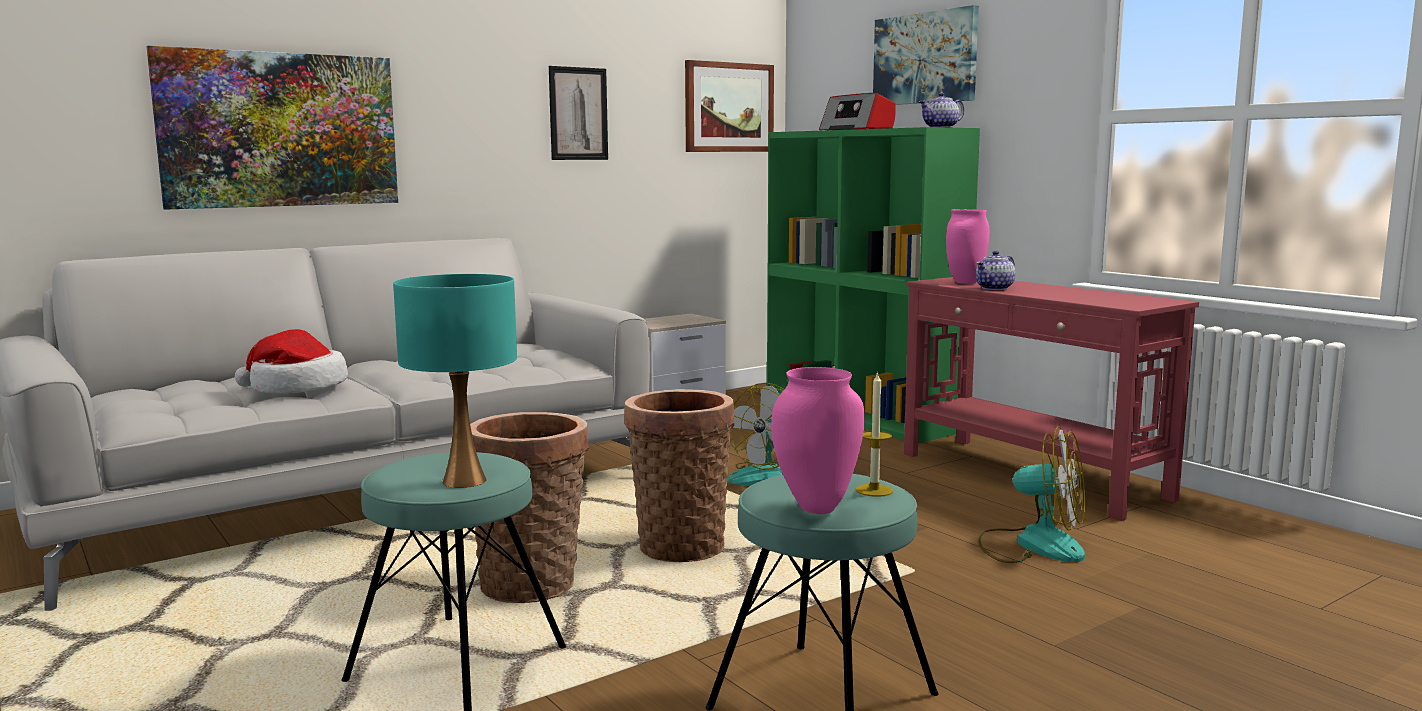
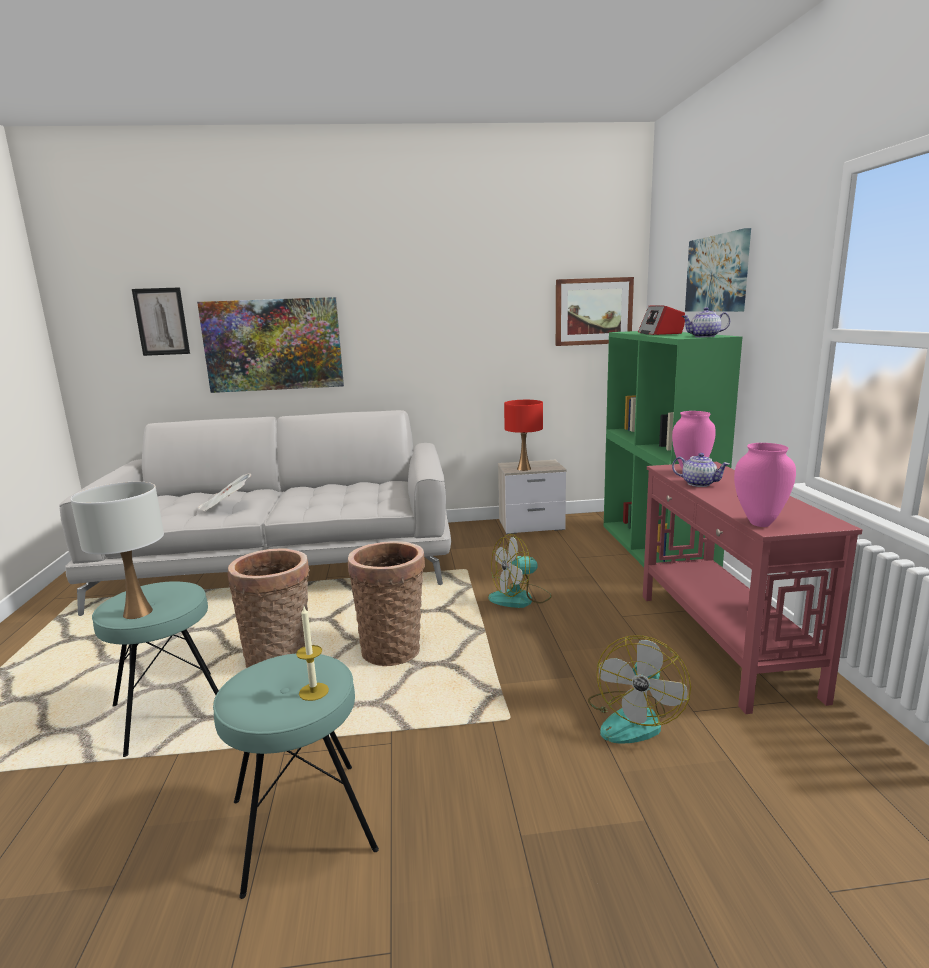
camera: 30 degrees right, 5 degrees up
(296, 388) = (225, 506): hat -> newspaper
(465, 481) = (138, 612): turquoise table lamp -> white table lamp
(578, 113) = (469, 323): picture -> picture (161, 321)
(669, 323) = (524, 469): none -> red table lamp
(816, 507) = (248, 699): pink vase -> pink vase (759, 523)
(995, 288) = (699, 483): teapot -> teapot turned 135 degrees counterclockwise
(1032, 545) = (633, 719): fan -> fan turned 60 degrees clockwise

